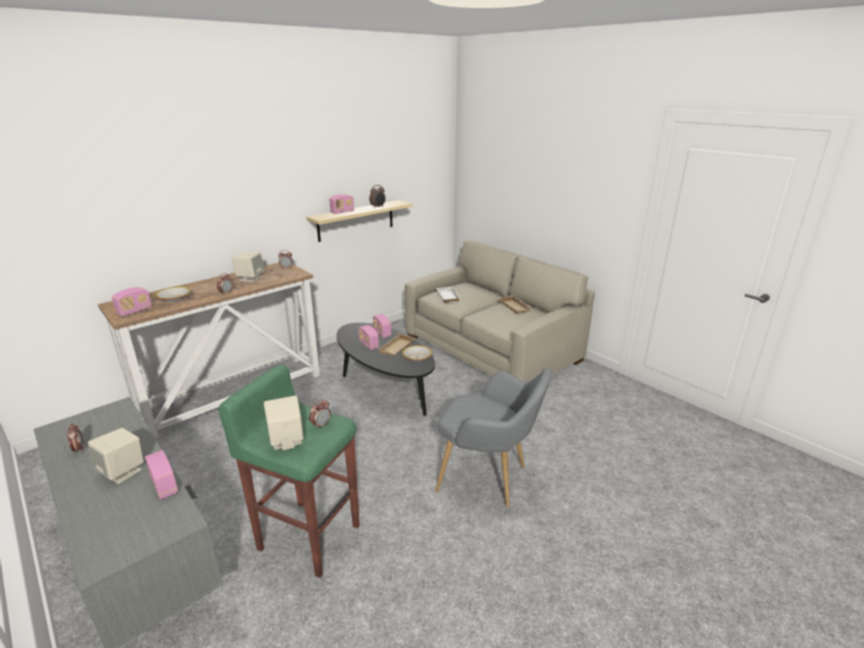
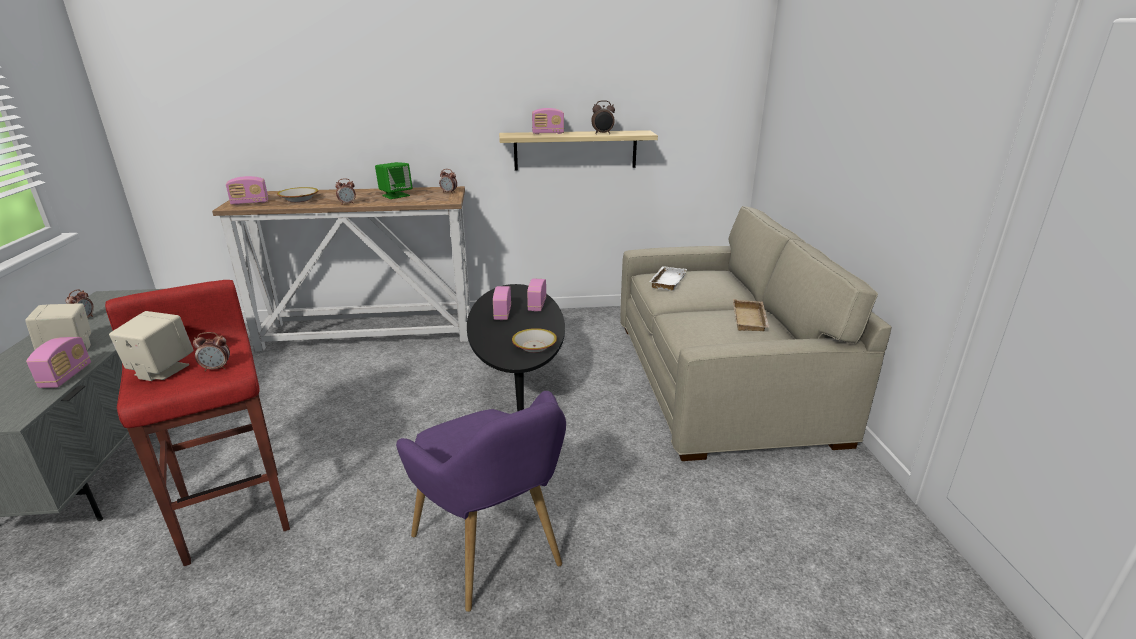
camera: 35 degrees right, 0 degrees up
(250, 278) = (396, 195): beige speaker -> green speaker
(308, 535) = (236, 512): green stool -> red stool
(397, 348) = (528, 328): beige tray -> none
(488, 479) = (493, 555): grey armchair -> purple armchair

